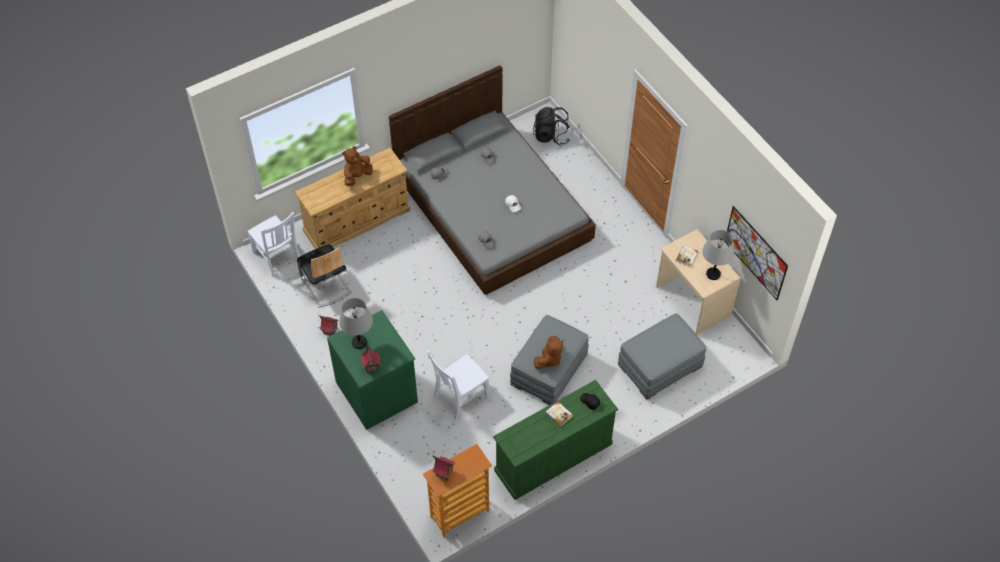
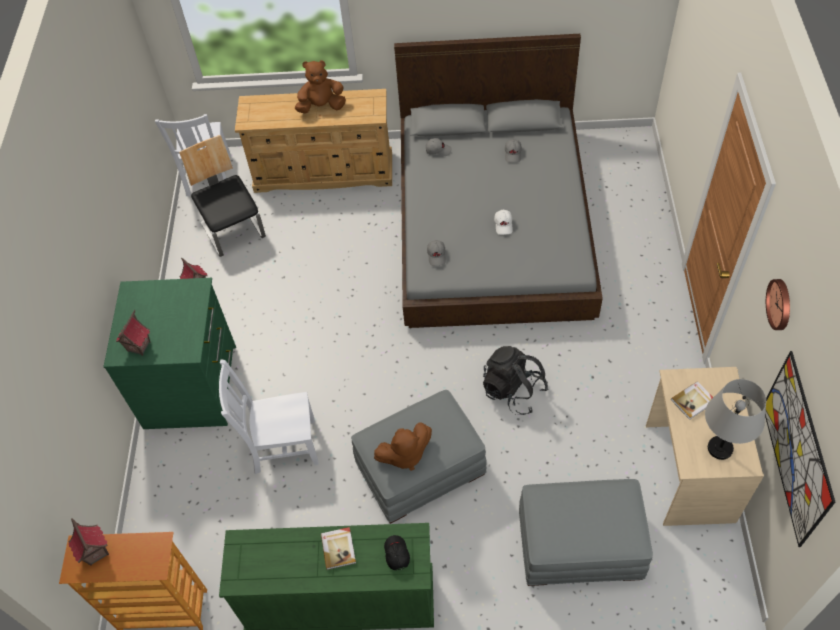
camera: 35 degrees right, 0 degrees up
(325, 285) = (233, 230): chair -> chair turned 150 degrees clockwise
(359, 342) = (151, 306): grey table lamp -> none
(551, 136) = (627, 167): black backpack -> black backpack (513, 391)
(716, 185) = (780, 304): none -> wall clock

